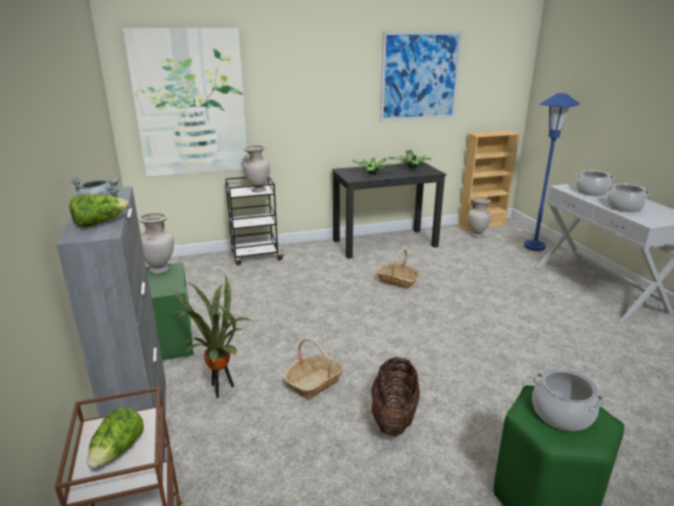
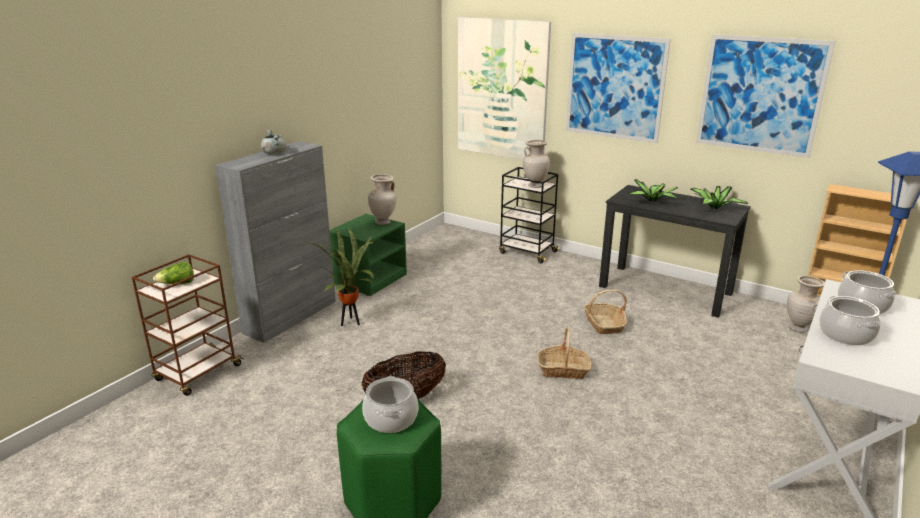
camera: 50 degrees right, 0 degrees up
(99, 223) = (253, 160): lettuce -> none
(308, 85) = (615, 87): none -> picture
(314, 383) = (401, 351): basket -> basket (563, 370)

